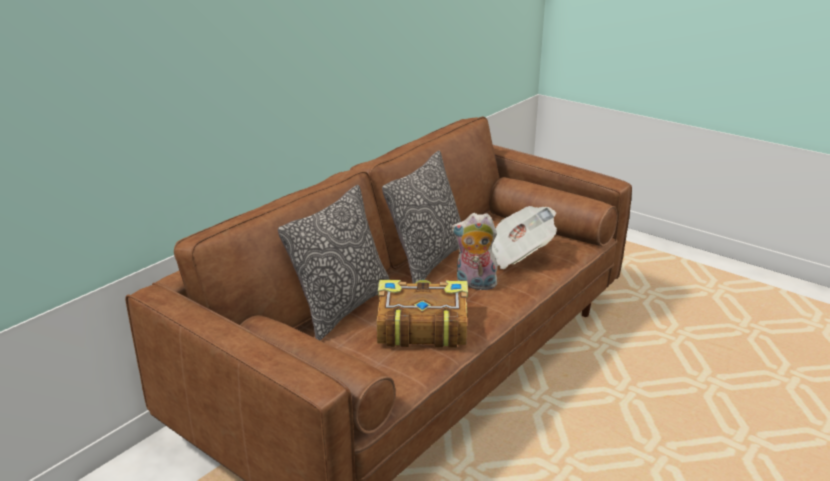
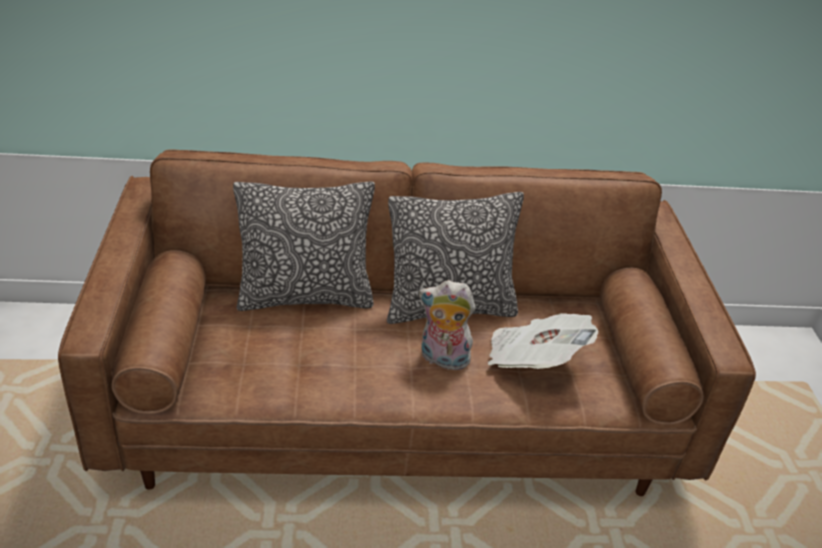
camera: 45 degrees right, 10 degrees up
(421, 326) = (324, 359): book -> none
(474, 284) = (442, 359): plush toy -> plush toy turned 45 degrees counterclockwise

